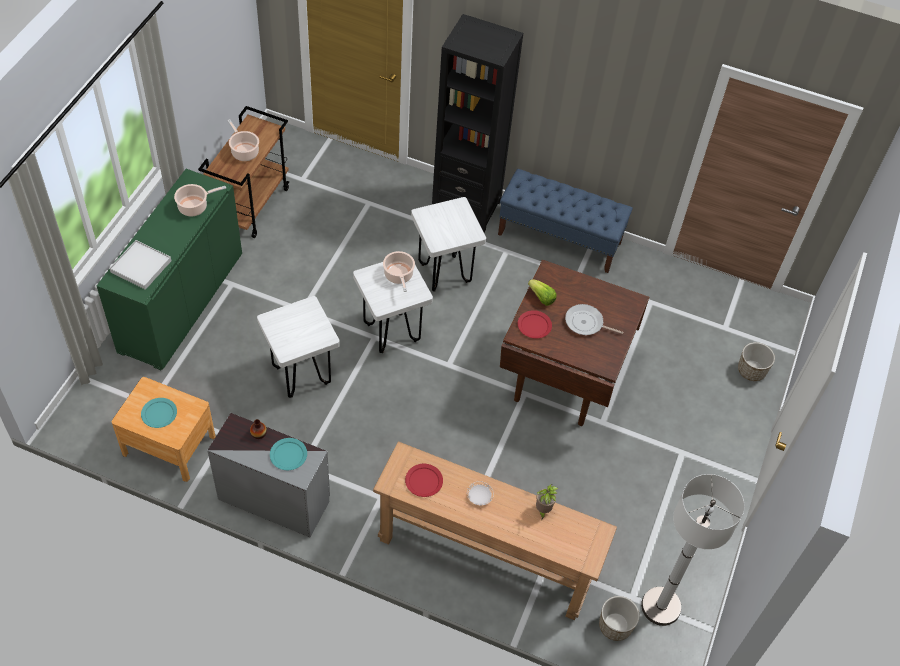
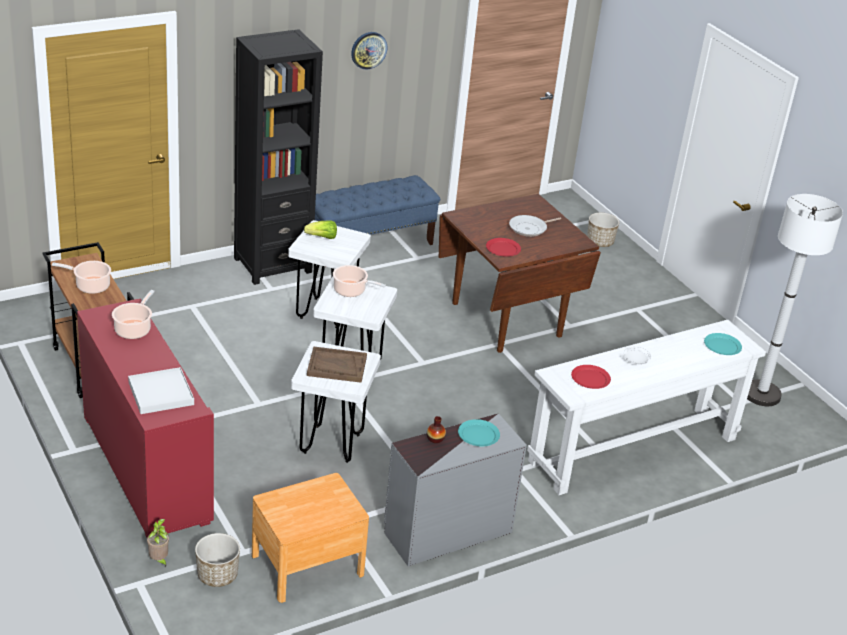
camera: 50 degrees left, 20 degrees down
(159, 414) = (312, 508): turquoise plate -> turquoise plate (722, 346)
(181, 302) = (146, 468): green cabinet -> red cabinet
(298, 327) = (336, 366): none -> brown tray
(485, 557) = (633, 449): brown console table -> white console table
(541, 298) = (480, 232): lettuce -> lettuce (322, 237)
(542, 510) = (679, 341): potted plant -> potted plant (159, 560)
(597, 80) = (368, 50): none -> wall clock
(615, 625) = (758, 424): planter -> planter (217, 575)

